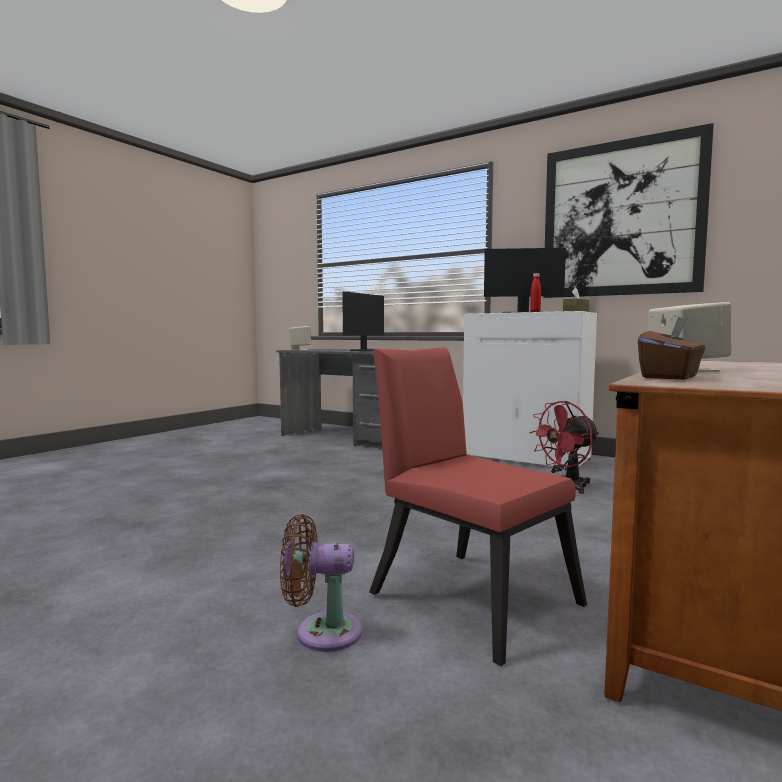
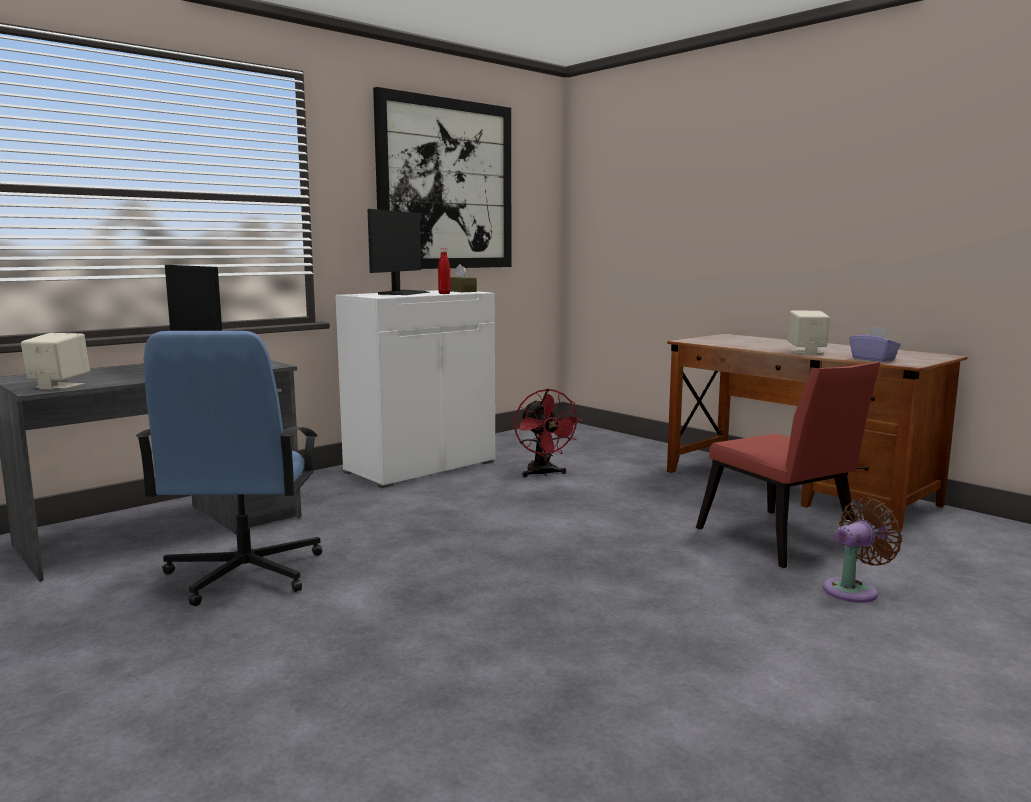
camera: 75 degrees left, 5 degrees up
(299, 454) = (243, 574): none -> blue office chair
(321, 632) = (854, 590): brown fan -> brown fan turned 135 degrees counterclockwise
(467, 594) = (782, 541): red chair -> red chair turned 90 degrees counterclockwise
(671, 377) = (873, 359): brown tissue box -> purple tissue box

